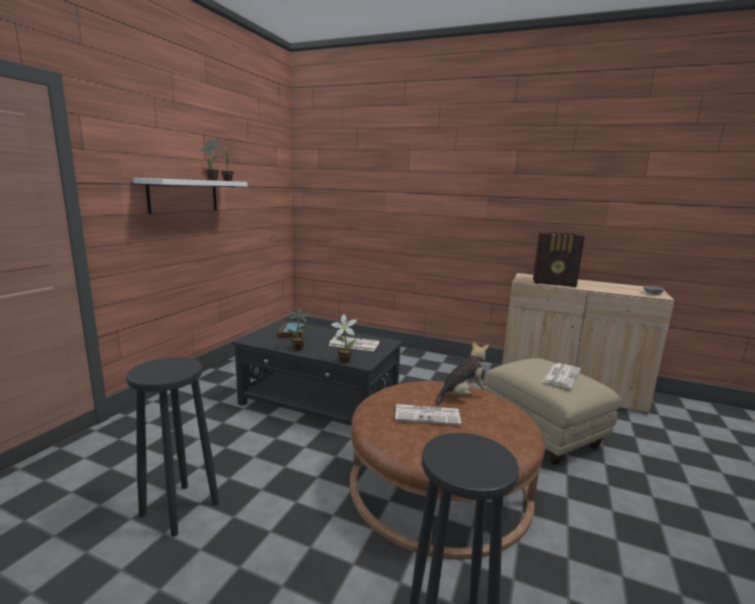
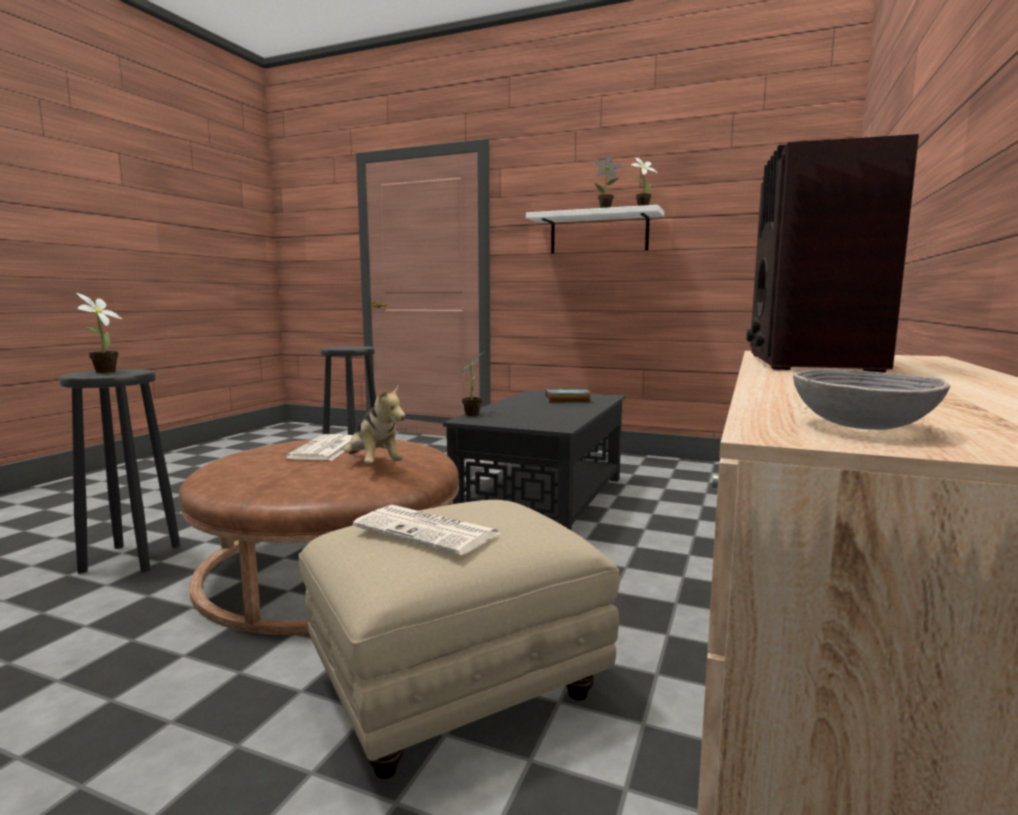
camera: 90 degrees right, 5 degrees down
(299, 349) = (510, 403): potted plant -> potted plant (102, 372)
(353, 344) = (539, 416): newspaper -> none

